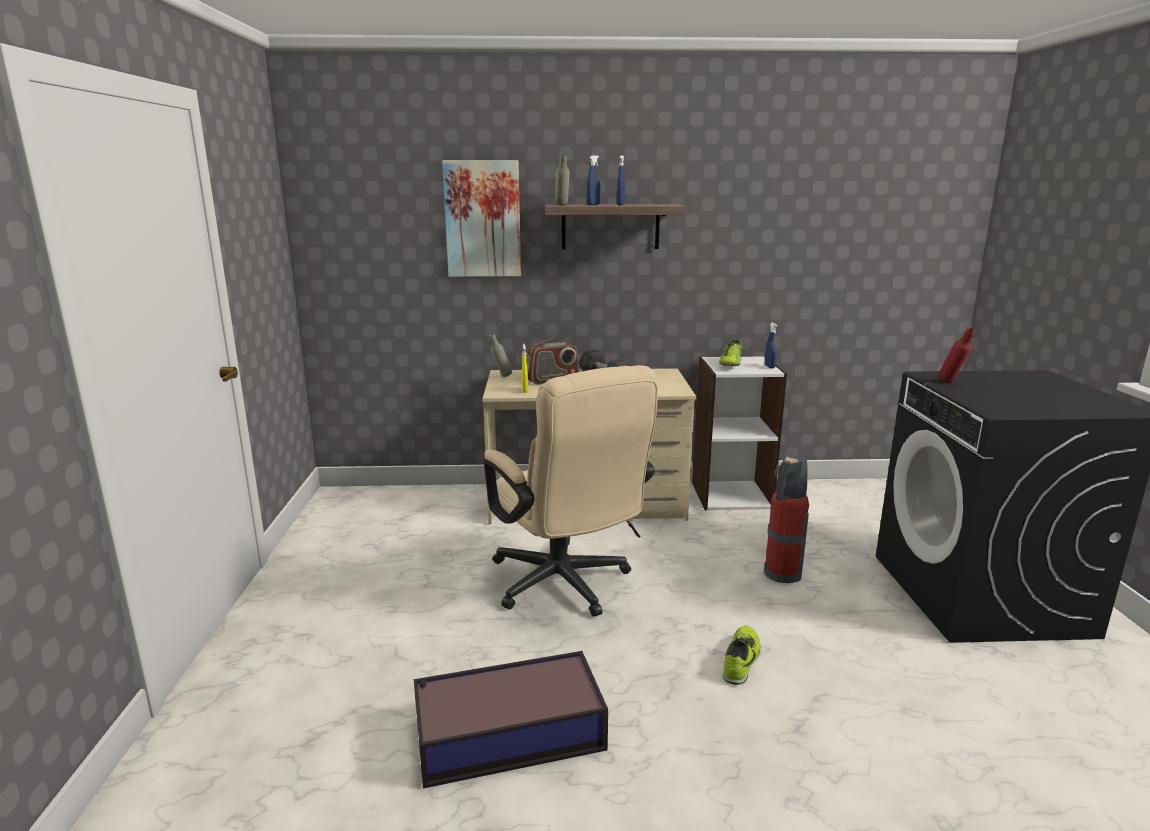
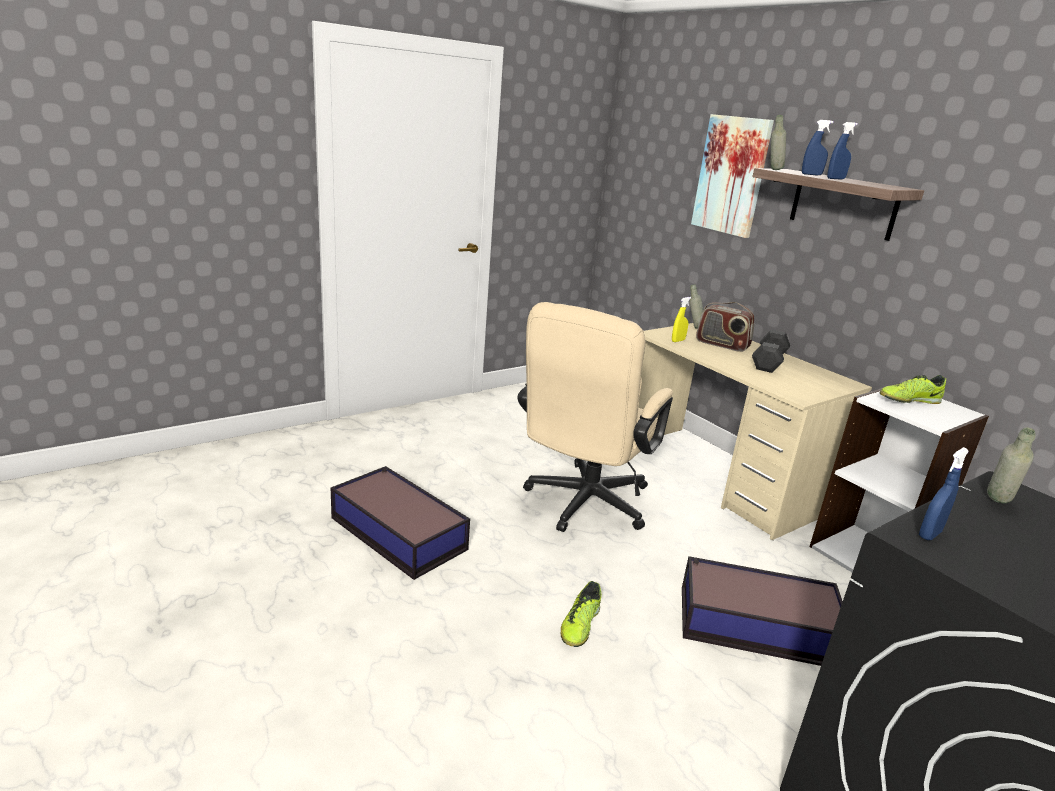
camera: 55 degrees right, 5 degrees up
(741, 660) = (580, 625): shoe -> shoe turned 120 degrees clockwise
(769, 367) = (947, 421): blue spray bottle -> blue spray bottle (929, 534)
(781, 574) = (754, 625): fire extinguisher -> storage box
(951, 383) = (997, 503): red bottle -> grey bottle

